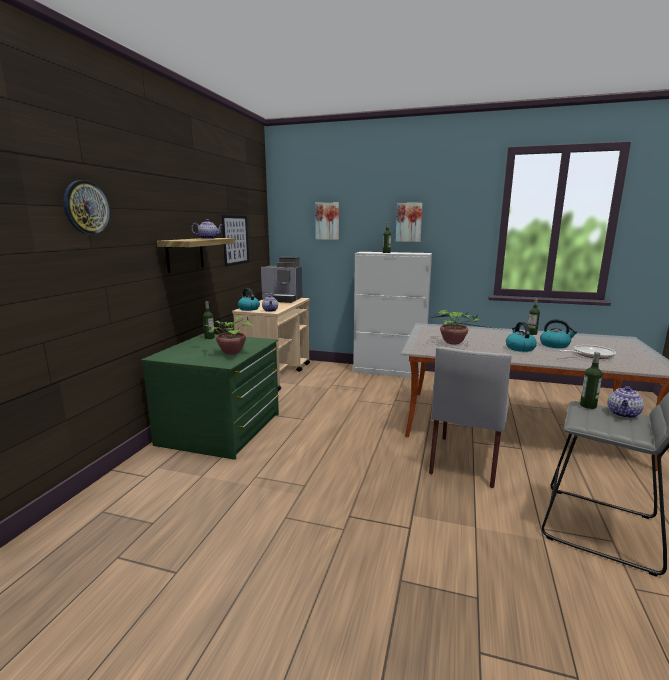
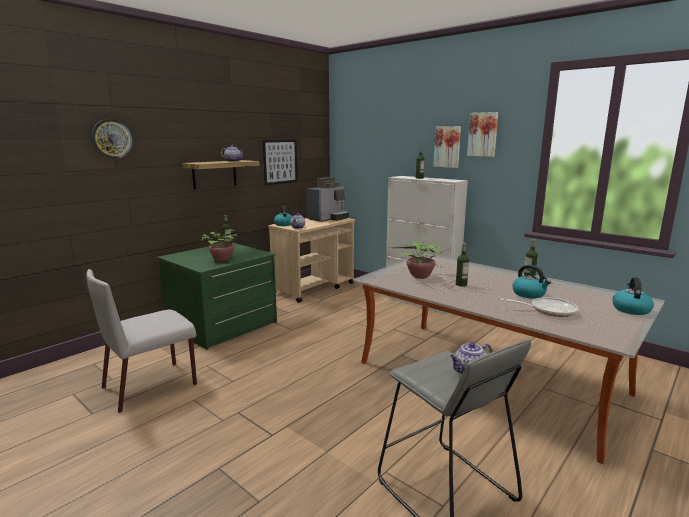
camera: 25 degrees right, 0 degrees up
(283, 299) = (328, 218): coffee machine -> coffee machine turned 90 degrees counterclockwise
(327, 221) = (375, 144): picture -> picture (483, 134)
(465, 460) = (391, 396): grey chair -> grey chair (151, 385)
(519, 348) = (480, 291): kettle -> kettle (630, 309)
(588, 406) = (448, 357): bottle -> bottle (461, 284)

